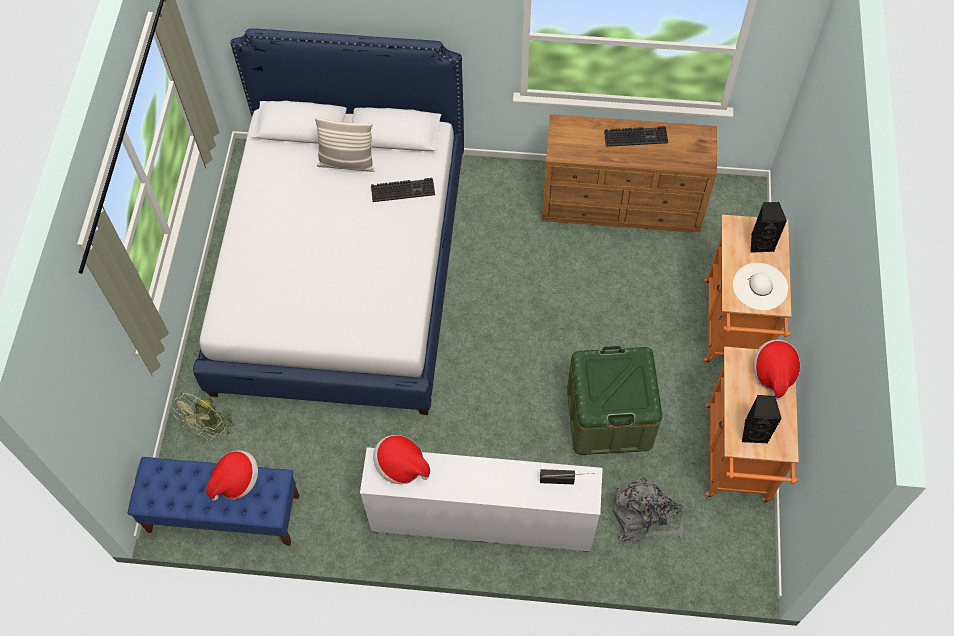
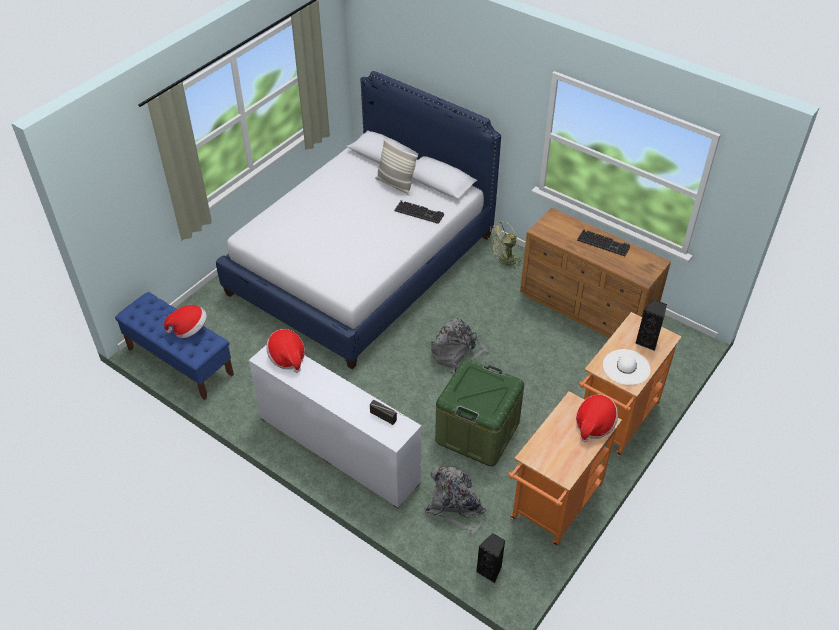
camera: 30 degrees right, 15 degrees down
(211, 429) = (211, 312): green fan -> green fan (504, 262)
(525, 334) = (456, 354): none -> grey backpack
(754, 432) = (549, 454): black speaker -> black speaker (490, 570)

